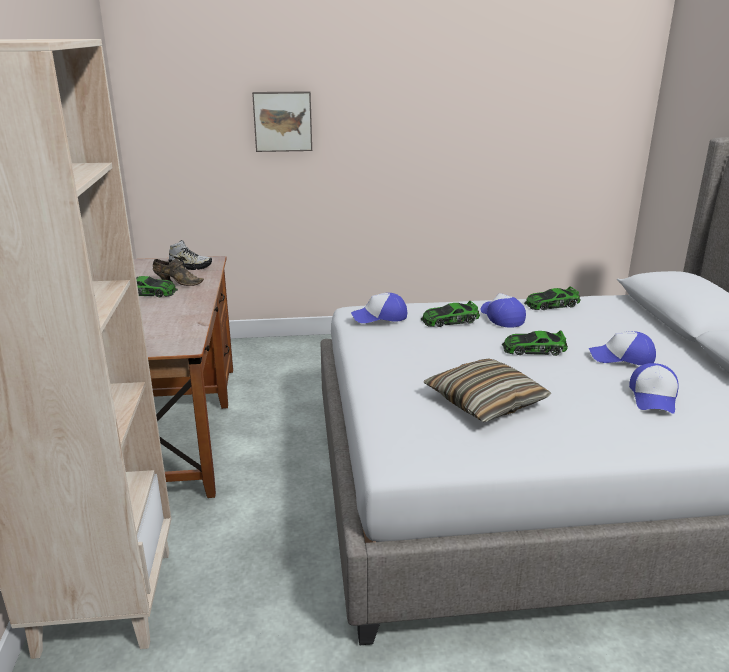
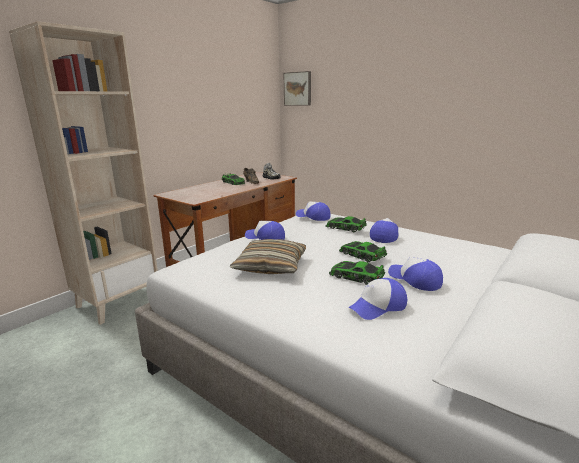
camera: 45 degrees right, 5 degrees down
(282, 121) = (353, 105): picture -> picture (298, 88)
(392, 369) = (265, 238): none -> cap
(551, 304) = (440, 240): toy car -> toy car (356, 276)

